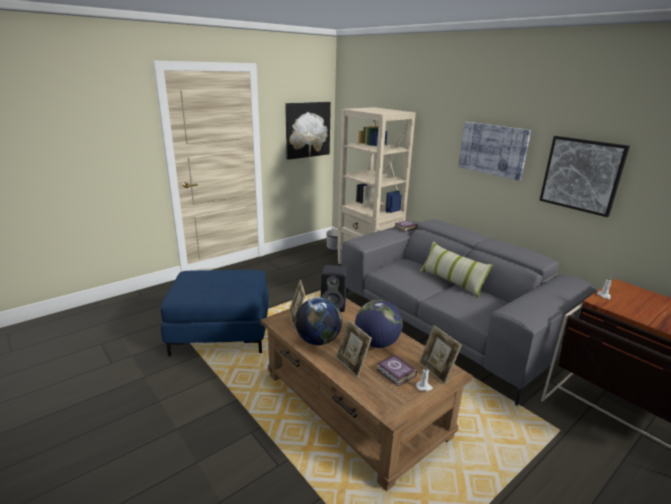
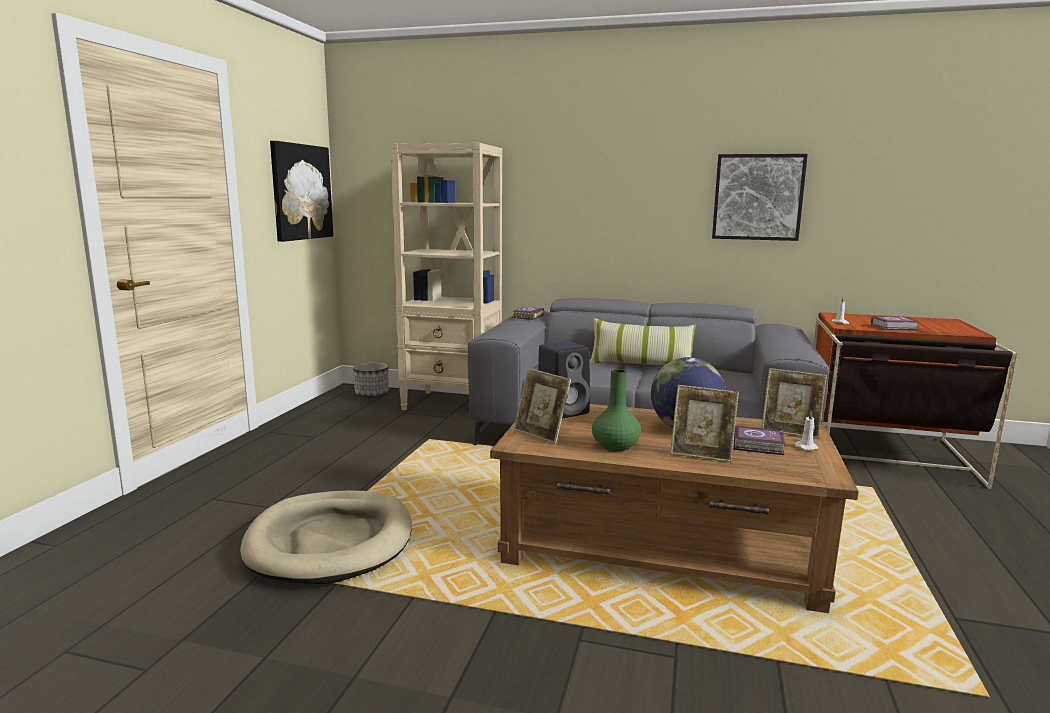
camera: 35 degrees left, 10 degrees down
(221, 332) = (331, 541): blue ottoman -> beige dog bed
(318, 340) = (615, 446): globe -> green vase
(492, 149) = (634, 185): picture -> none
(645, 315) = (895, 327): none -> book

